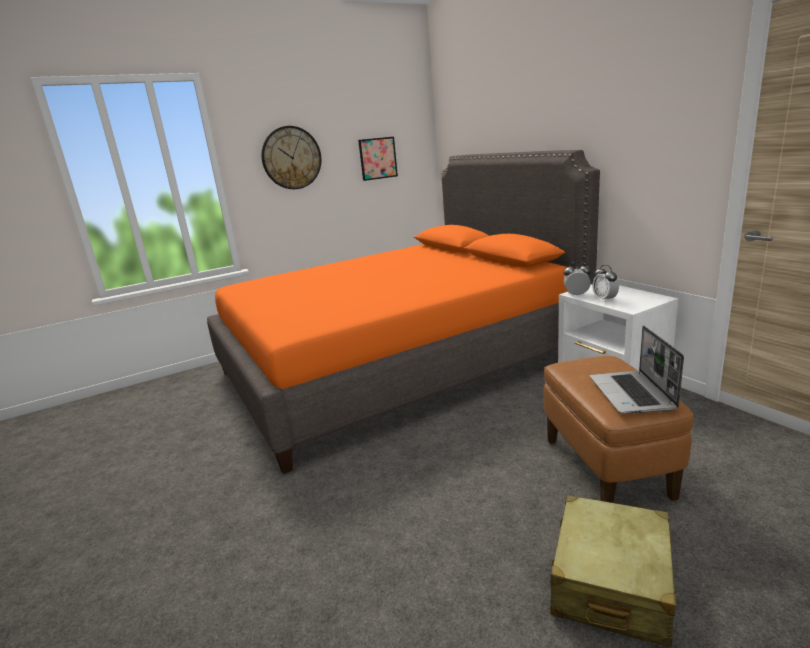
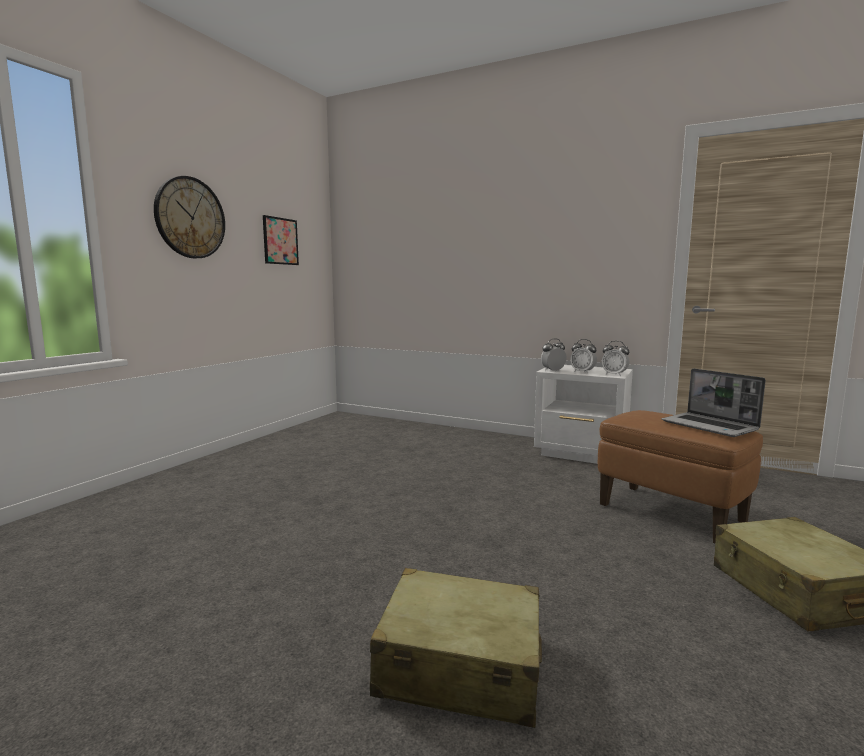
camera: 35 degrees left, 10 degrees down
(288, 532) = (459, 666): none -> beige suitcase
(398, 364) = (359, 469): orange bed -> none
(632, 307) = (614, 375): none -> alarm clock

